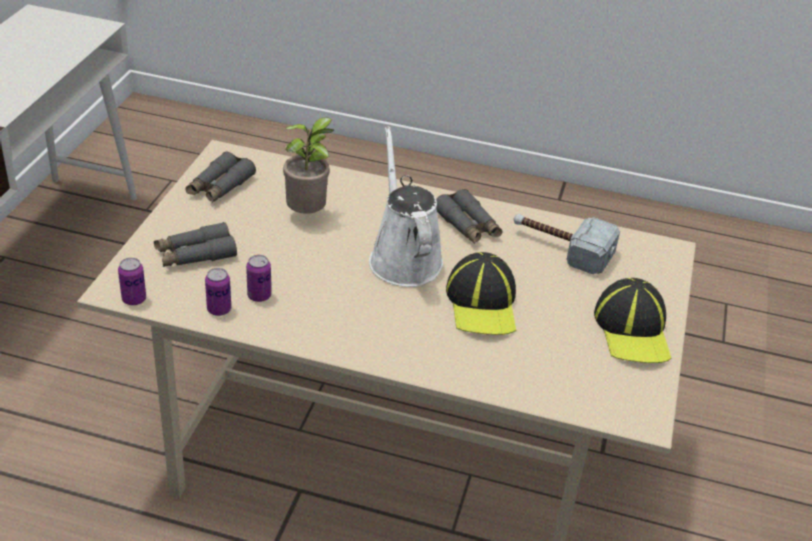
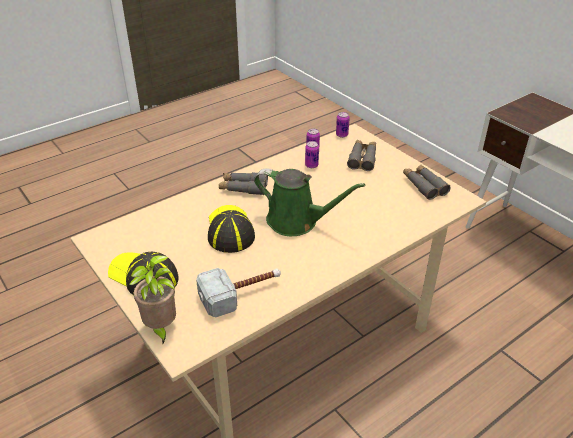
camera: 130 degrees right, 0 degrees up
(308, 215) = (369, 205): potted plant -> potted plant (160, 328)
(403, 258) = (297, 221): white watering can -> green watering can
(467, 226) = (303, 263): grey binoculars -> grey binoculars (243, 188)
(482, 304) = (229, 231): cap -> cap turned 45 degrees clockwise

